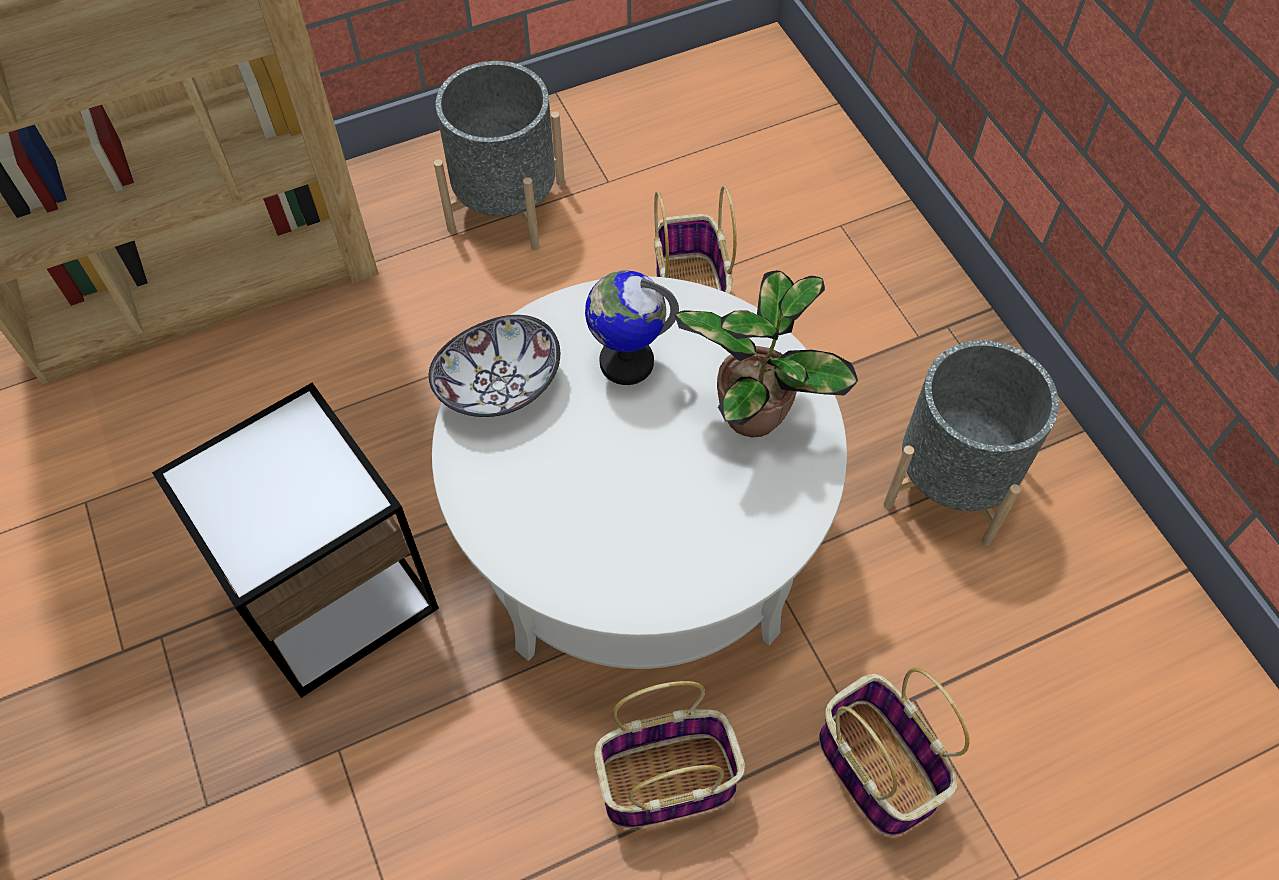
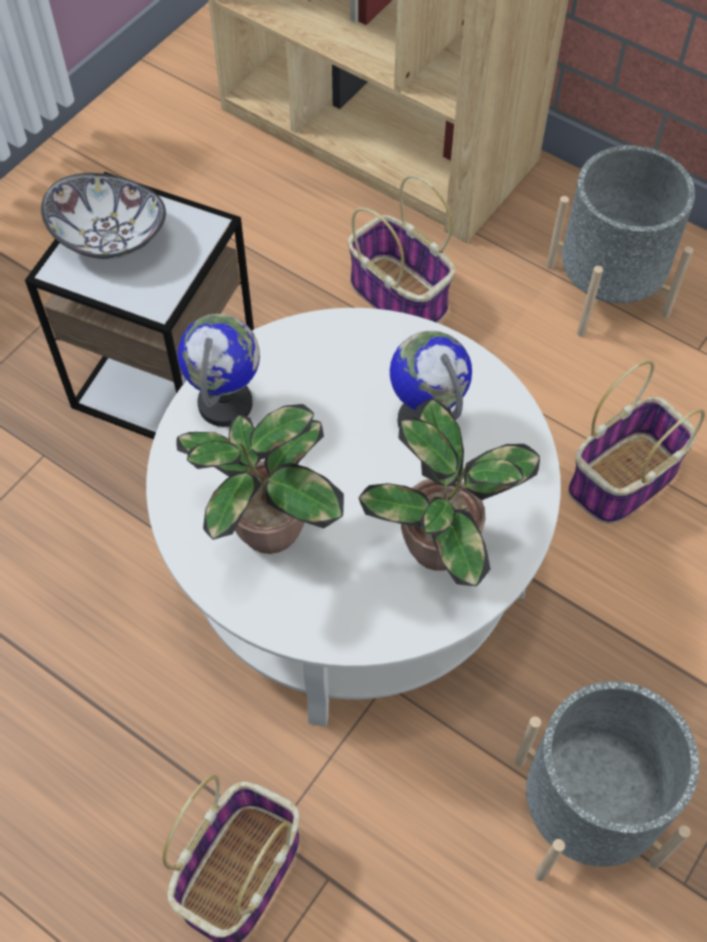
camera: 60 degrees right, 0 degrees up
(498, 385) = (337, 343): bowl -> bowl (111, 236)
(500, 504) = (226, 403): none -> globe
(657, 536) = (266, 531): none -> potted plant
(668, 780) = (139, 702): basket -> basket (400, 297)

